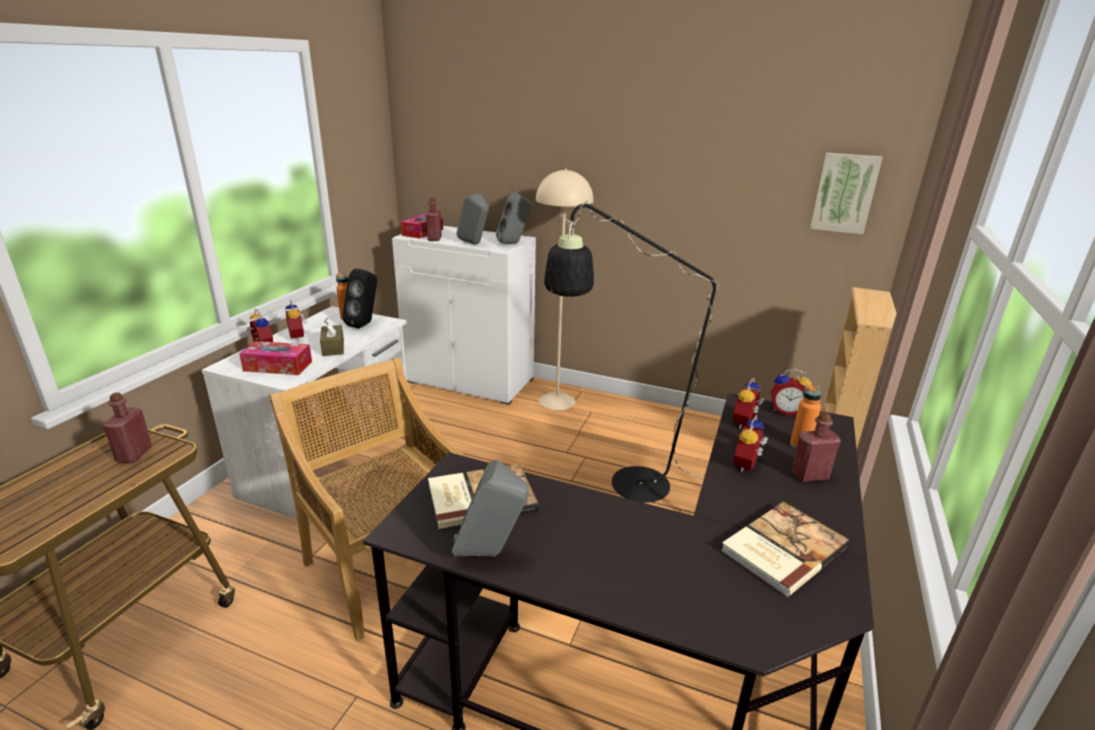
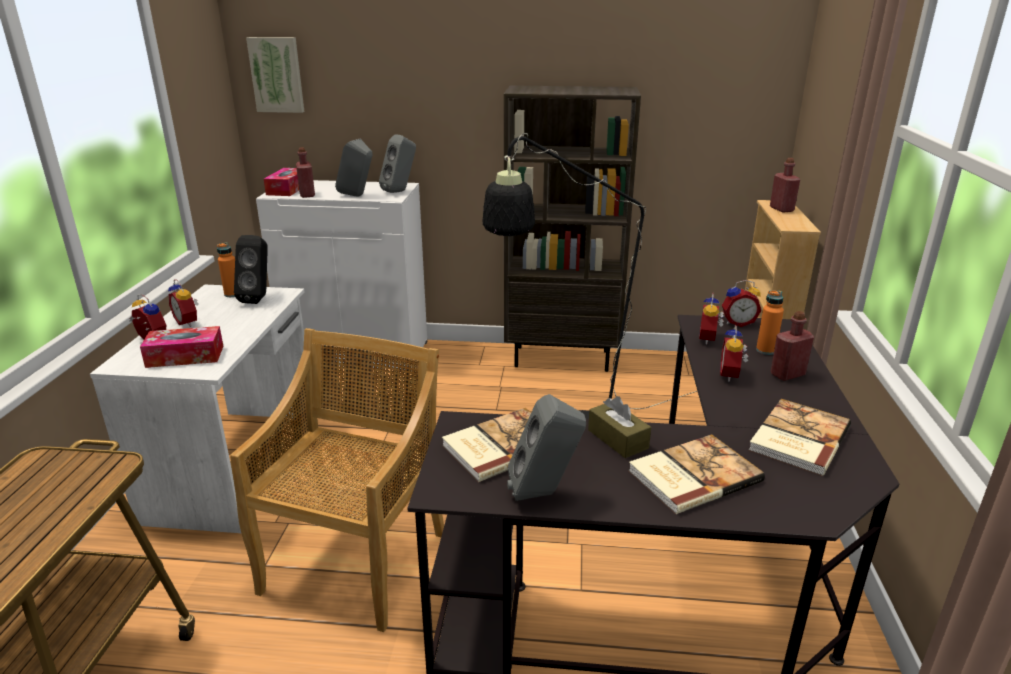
camera: 15 degrees left, 0 degrees up
(134, 455) = (68, 477): red bottle -> red bottle (781, 209)
(333, 347) = (238, 328): brown tissue box -> brown tissue box (617, 439)
(386, 567) = (356, 559): beige chair -> beige chair turned 75 degrees clockwise
(557, 401) = (463, 360): beige floor lamp -> none
(645, 566) = (692, 475): none -> book
(648, 413) = (562, 358): none -> brown bookcase
(844, 193) = (735, 109): picture -> picture (277, 75)

